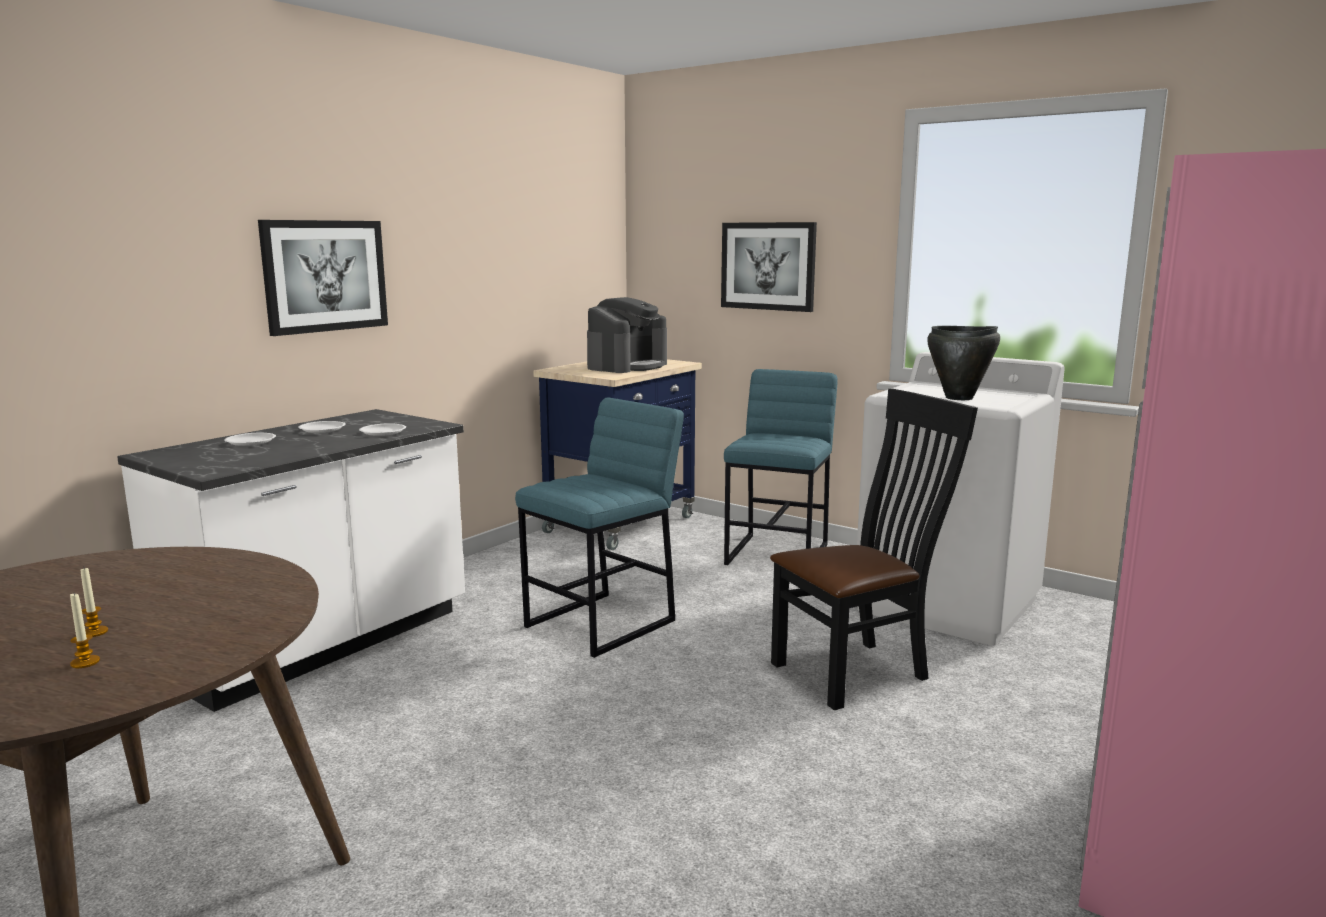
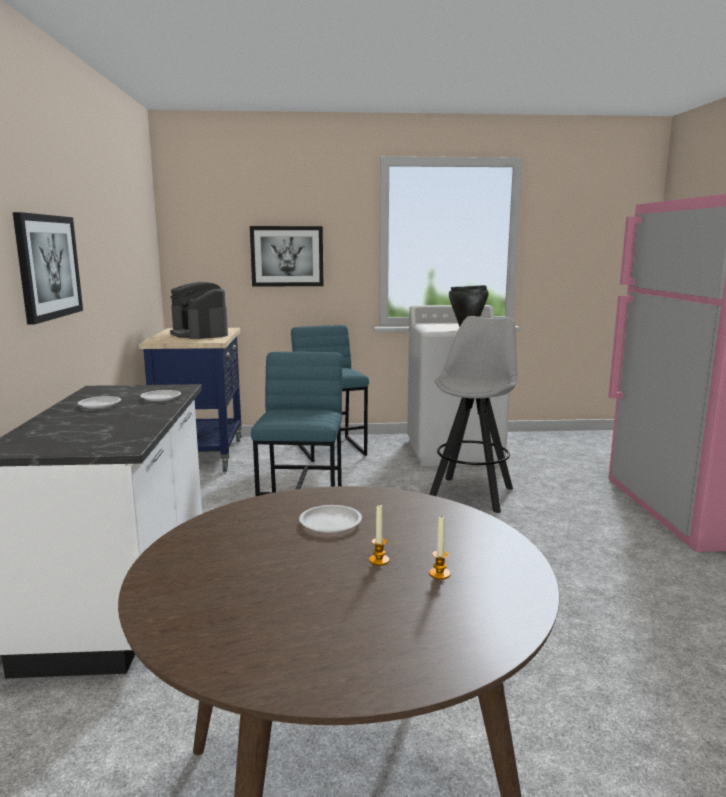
camera: 40 degrees left, 0 degrees up
(251, 442) = (70, 423): white plate -> white plate (331, 523)
(627, 366) = (200, 334): coffee machine -> coffee machine turned 150 degrees clockwise
(858, 671) = (472, 493): black chair -> grey stool

